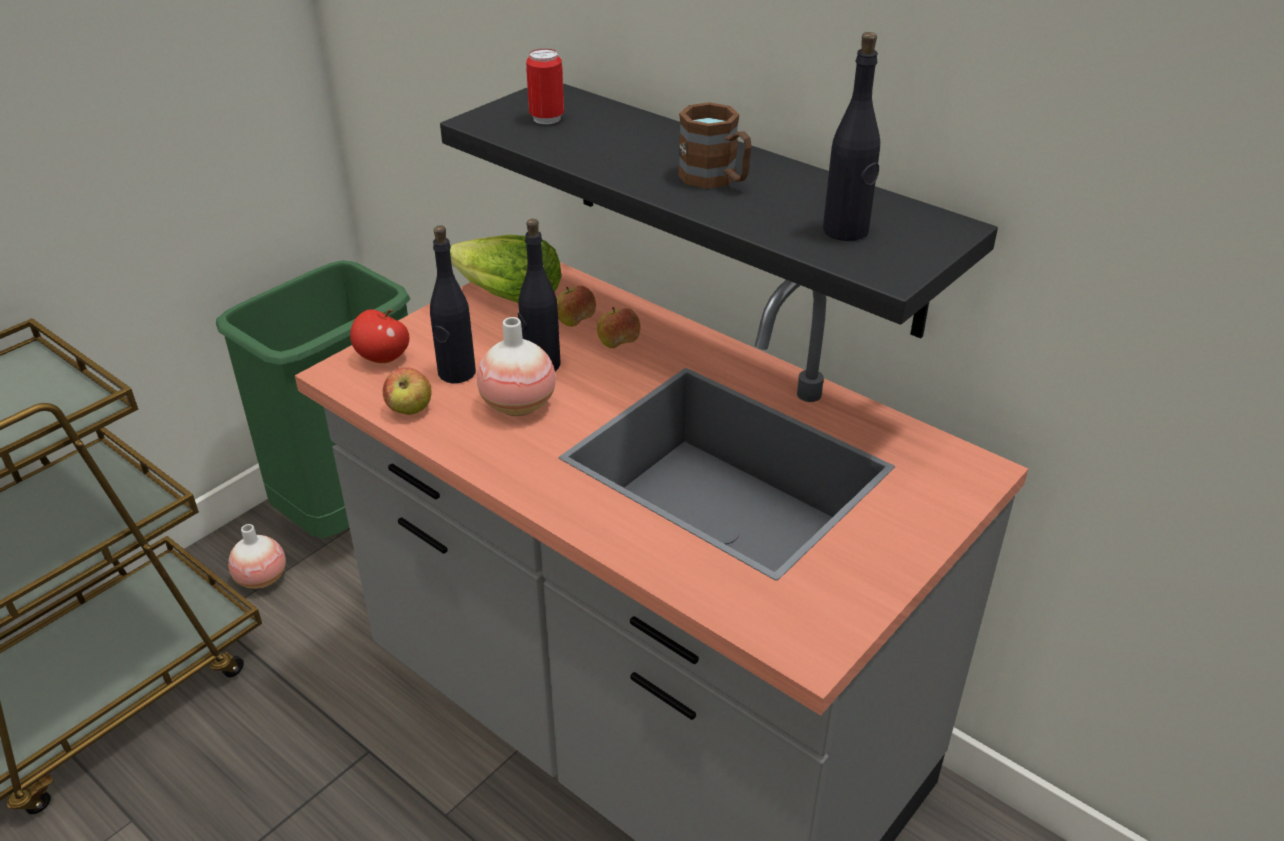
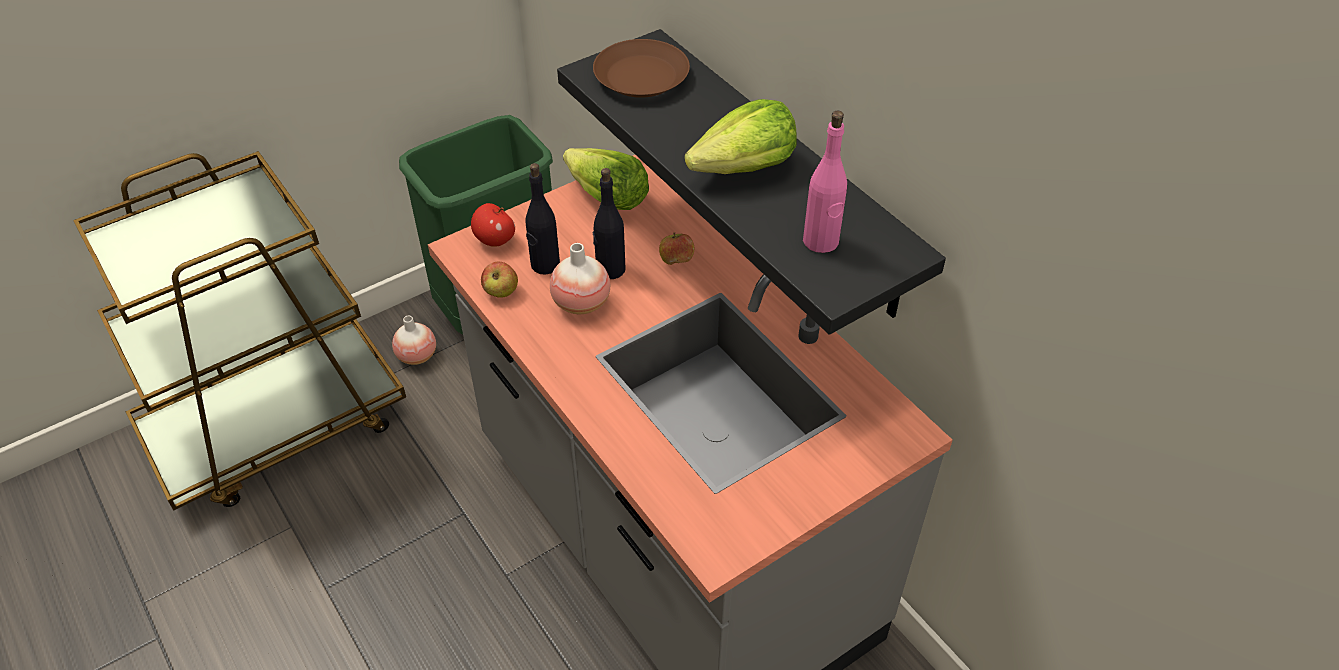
camera: 15 degrees right, 10 degrees up
(547, 118) = (640, 77): can -> brown plate
(575, 323) = (650, 233): apple -> none
(716, 180) = (744, 168): brown mug -> lettuce
(846, 231) = (821, 241): black bottle -> pink bottle

